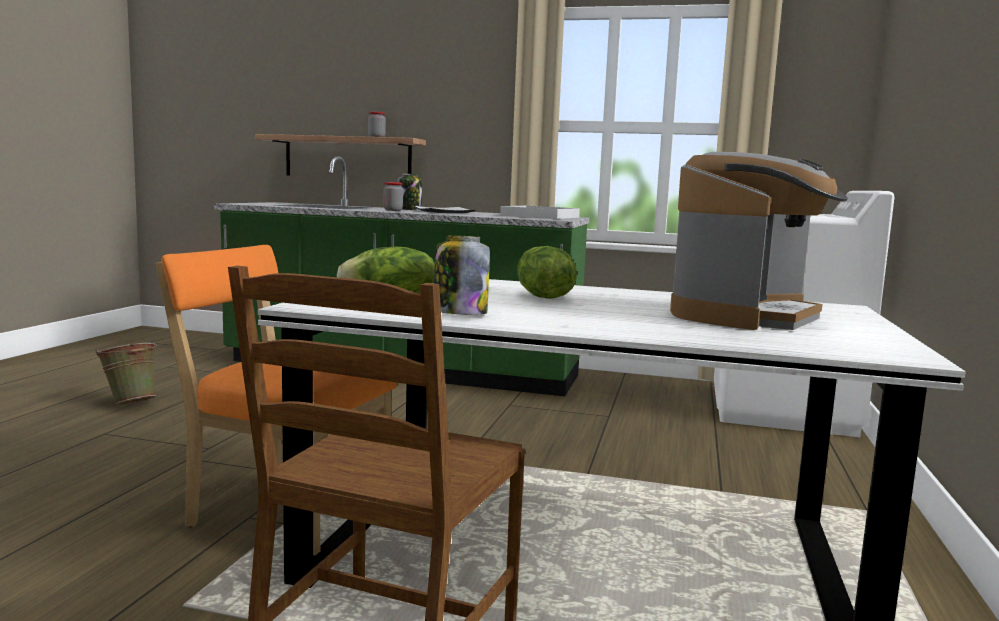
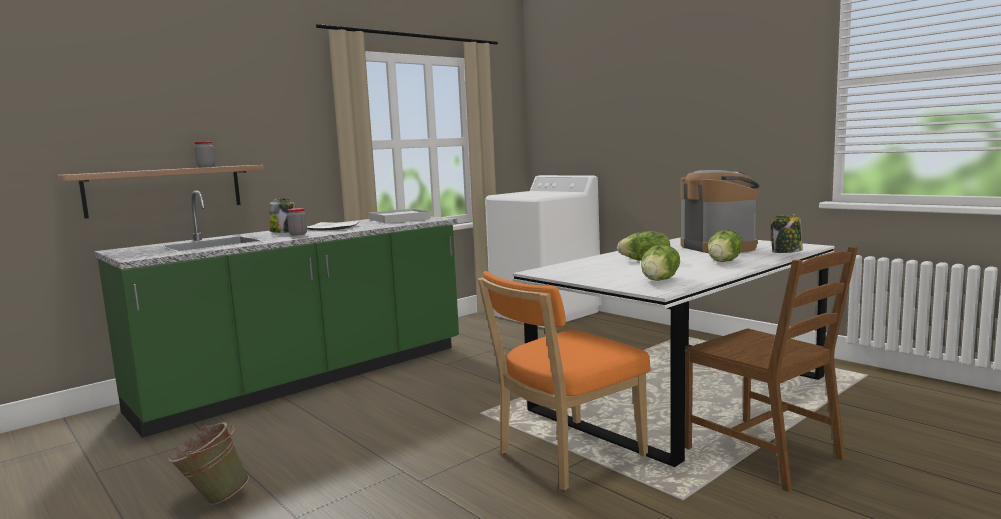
camera: 55 degrees left, 0 degrees up
(459, 313) = (698, 274): jar -> jar (786, 252)
(597, 320) = (724, 261): none -> lettuce

